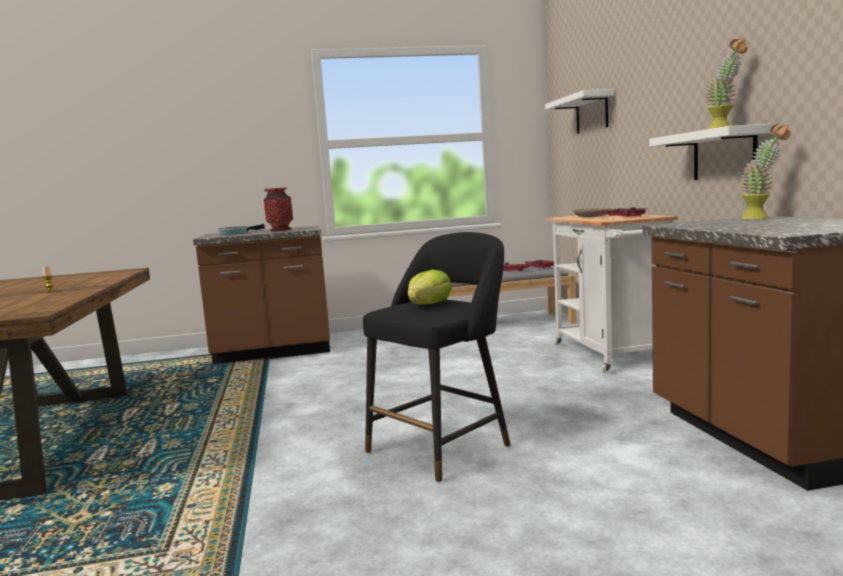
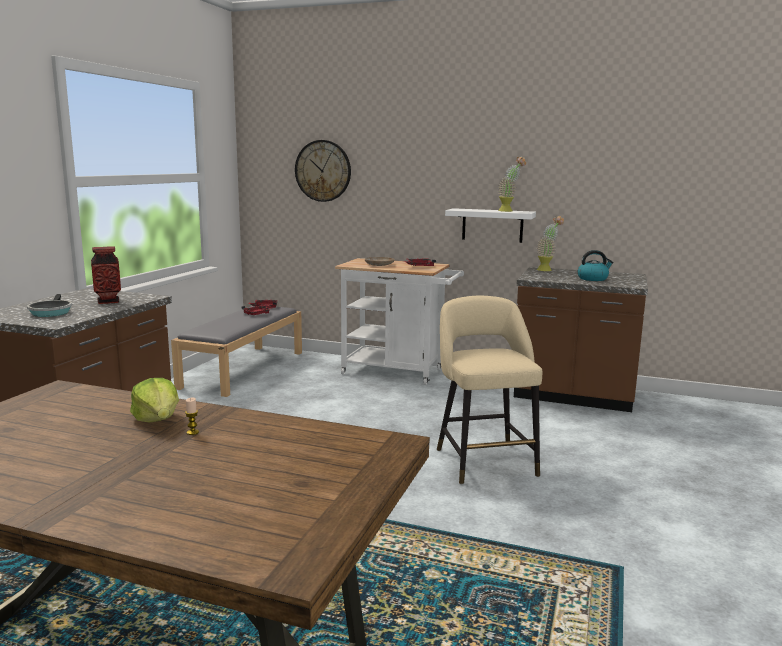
camera: 60 degrees left, 5 degrees up
(429, 305) = (494, 355): lettuce -> lettuce (157, 419)
(443, 446) = (483, 460): black stool -> beige stool
(592, 113) = (323, 171): white shelf -> wall clock
(766, 226) = (593, 279): none -> kettle

